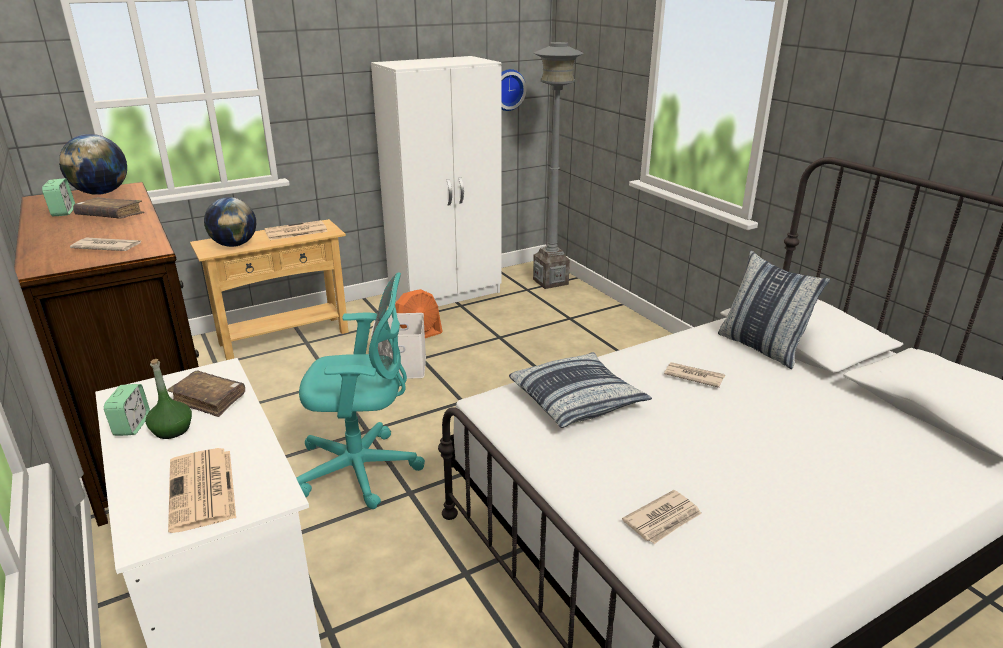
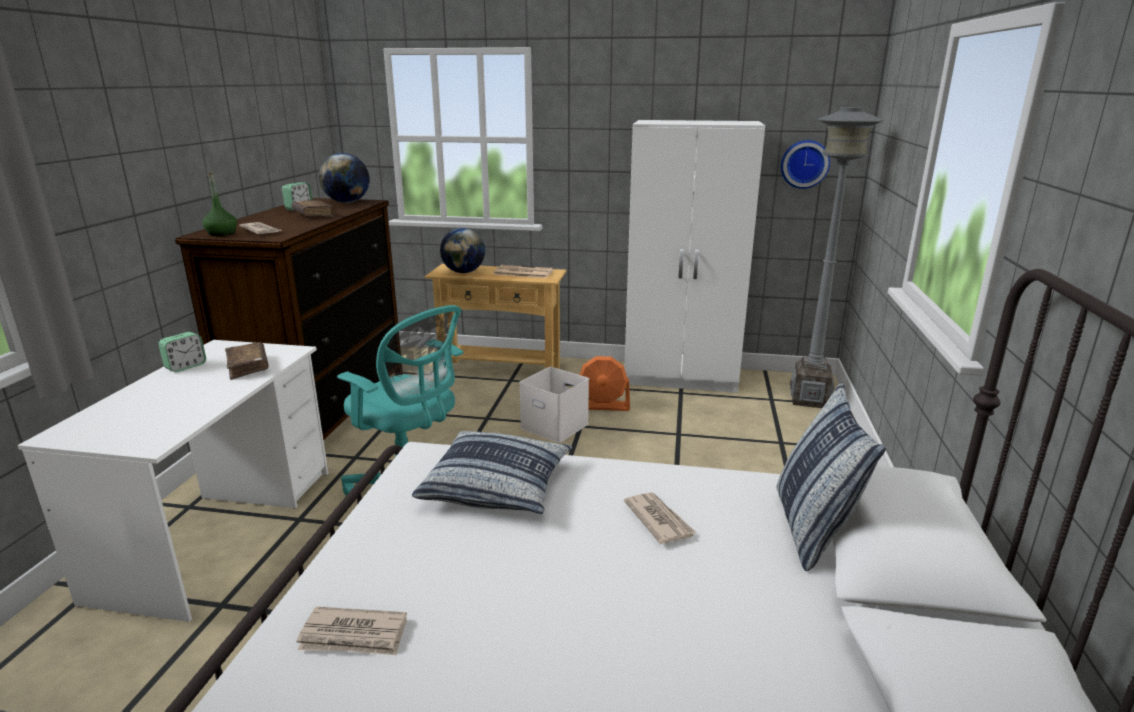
camera: 40 degrees right, 5 degrees down
(172, 430) = (195, 377): green bottle -> green bottle (221, 233)
(203, 490) = (133, 421): newspaper -> none

